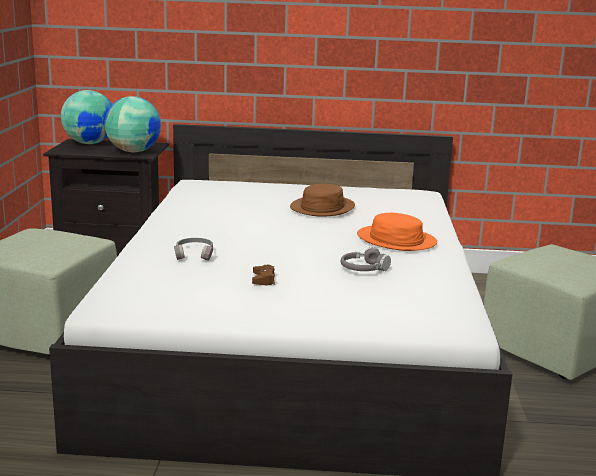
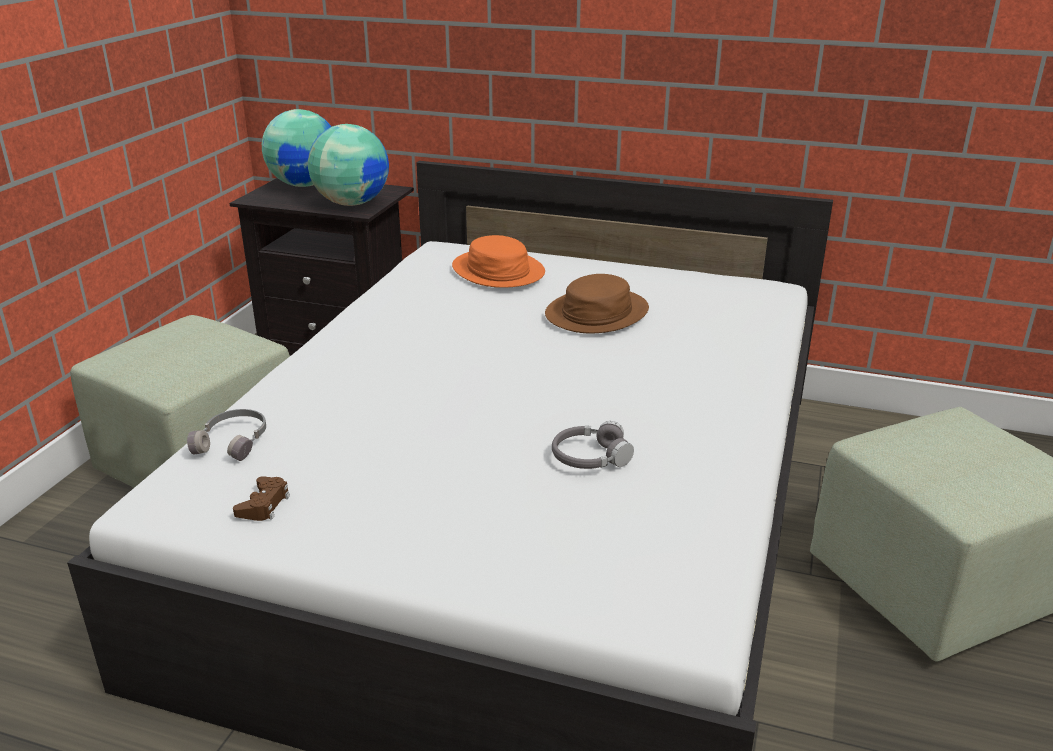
camera: 15 degrees right, 10 degrees up
(195, 254) = (352, 400): grey headphones -> grey headphones (234, 442)
(263, 279) = (419, 468): brown game controller -> brown game controller (264, 505)
(396, 240) = (677, 393): orange hat -> orange hat (498, 271)

